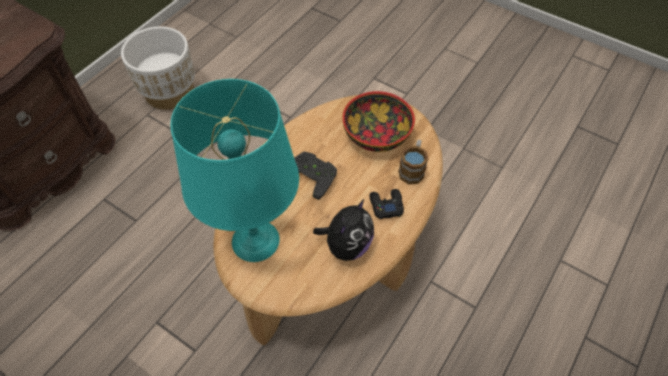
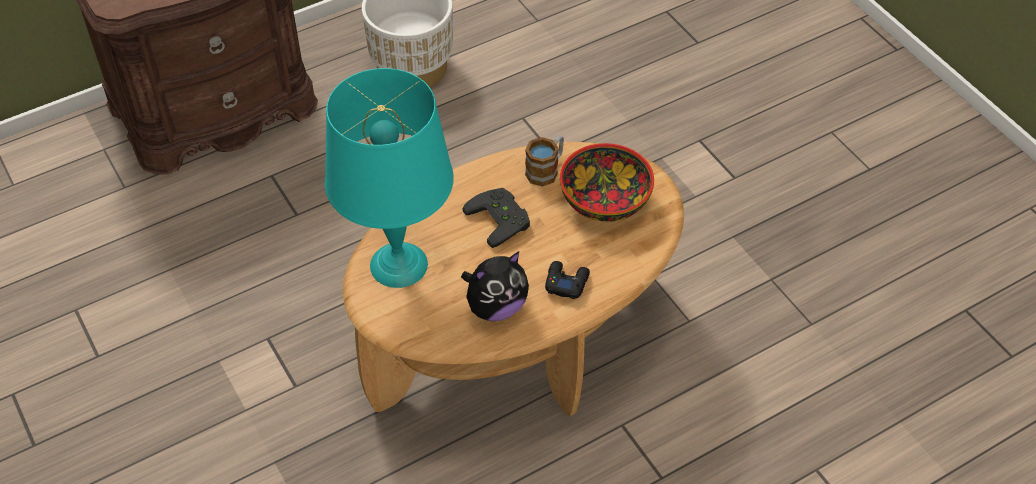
camera: 25 degrees right, 5 degrees down
(412, 169) = (623, 254): mug -> mug (546, 170)

